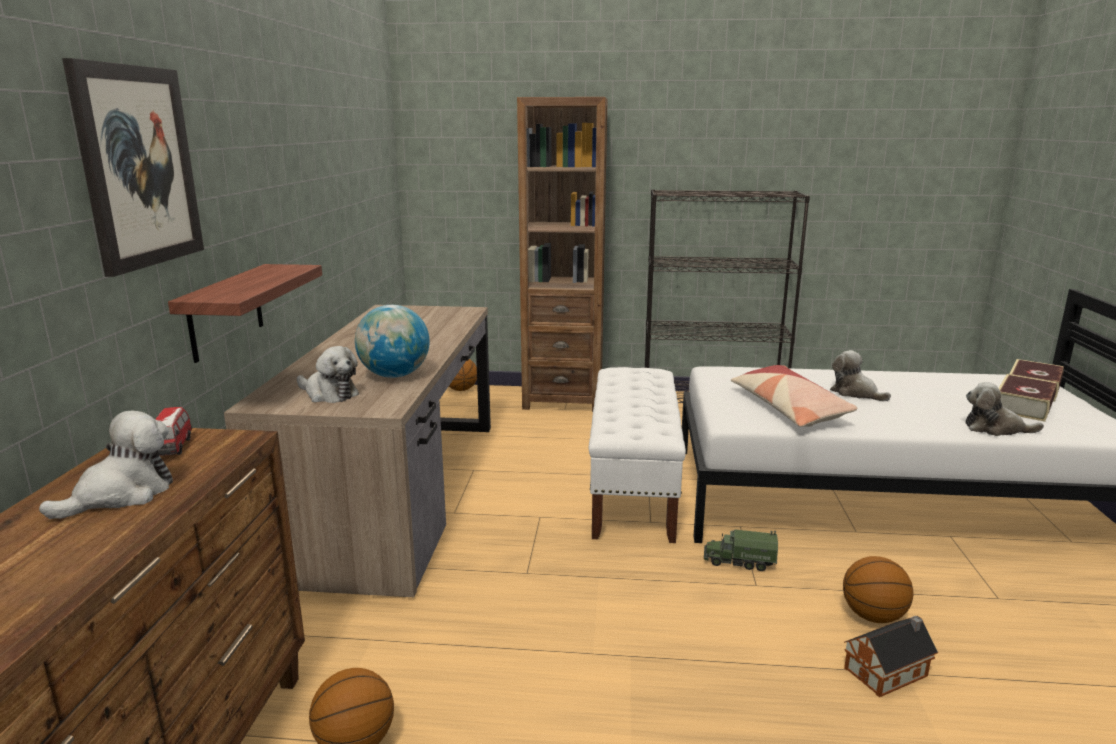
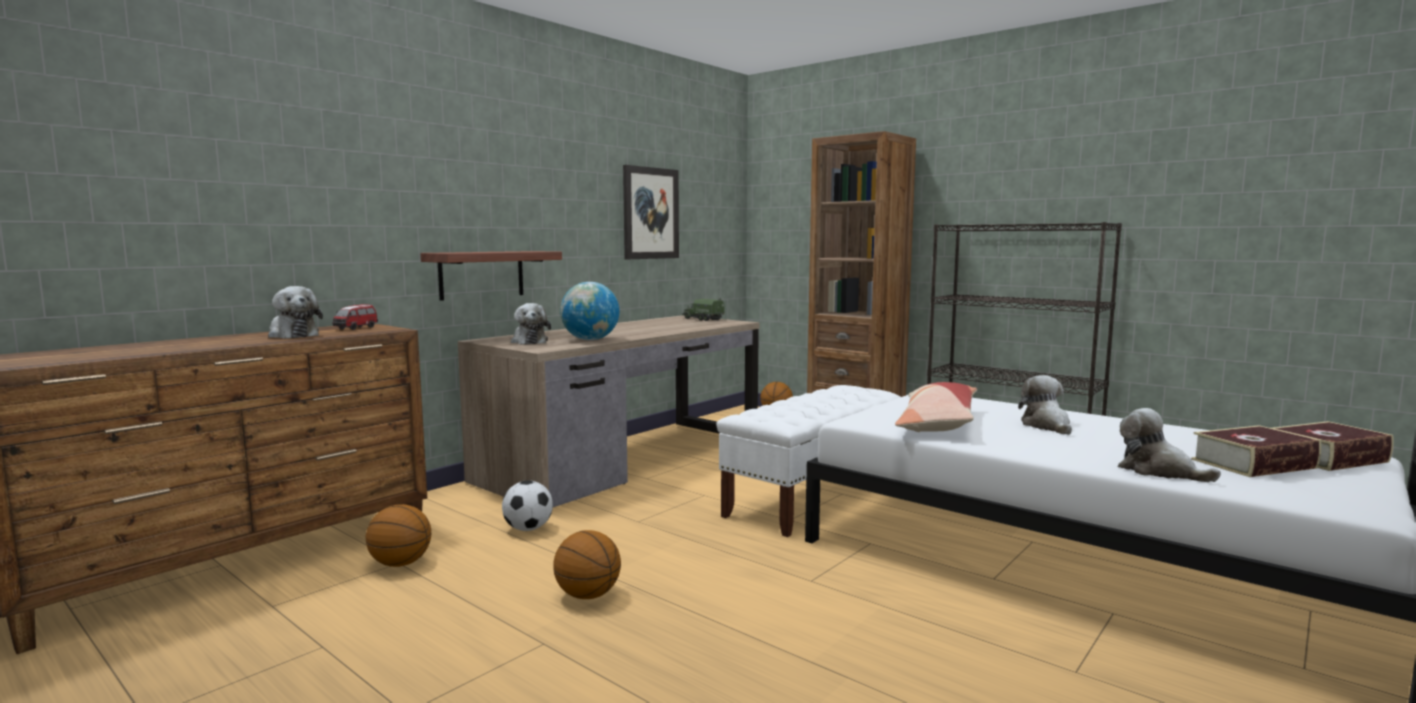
camera: 35 degrees right, 10 degrees down
(122, 495) = (292, 335): plush toy -> plush toy turned 60 degrees clockwise
(138, 167) = (409, 163): picture -> picture (650, 213)
(430, 627) = (528, 529): none -> football
(739, 561) = (824, 563): toy truck -> toy truck (702, 319)
(873, 616) = (890, 634): basketball -> basketball (588, 595)
(888, 671) = (831, 670): toy house -> none

